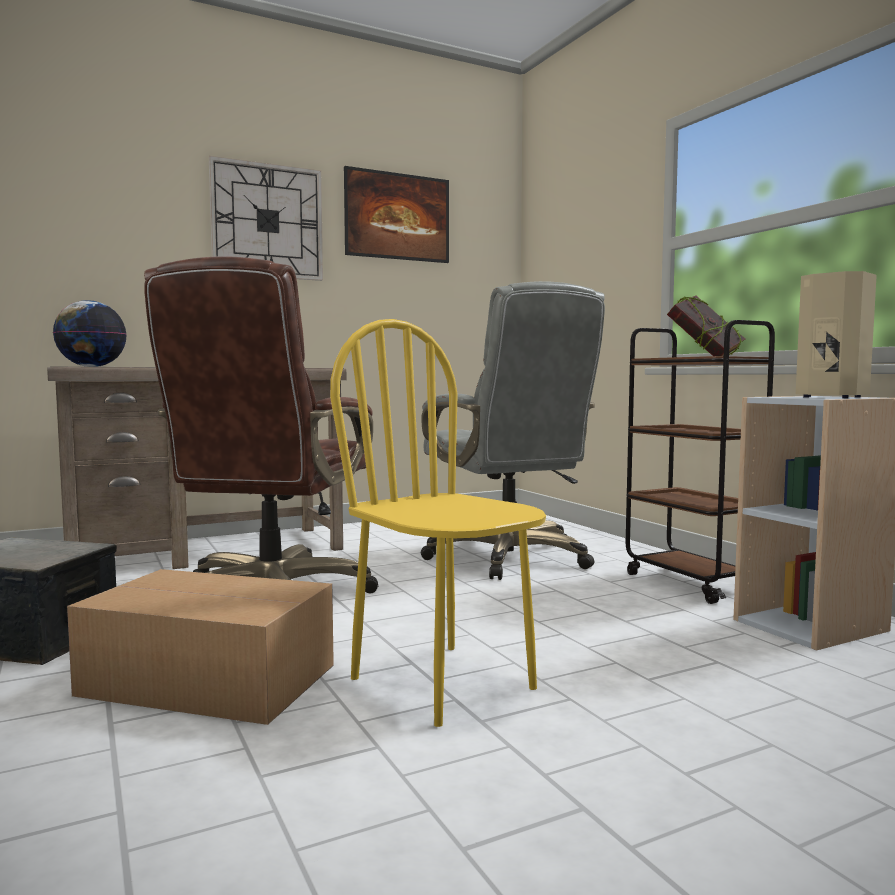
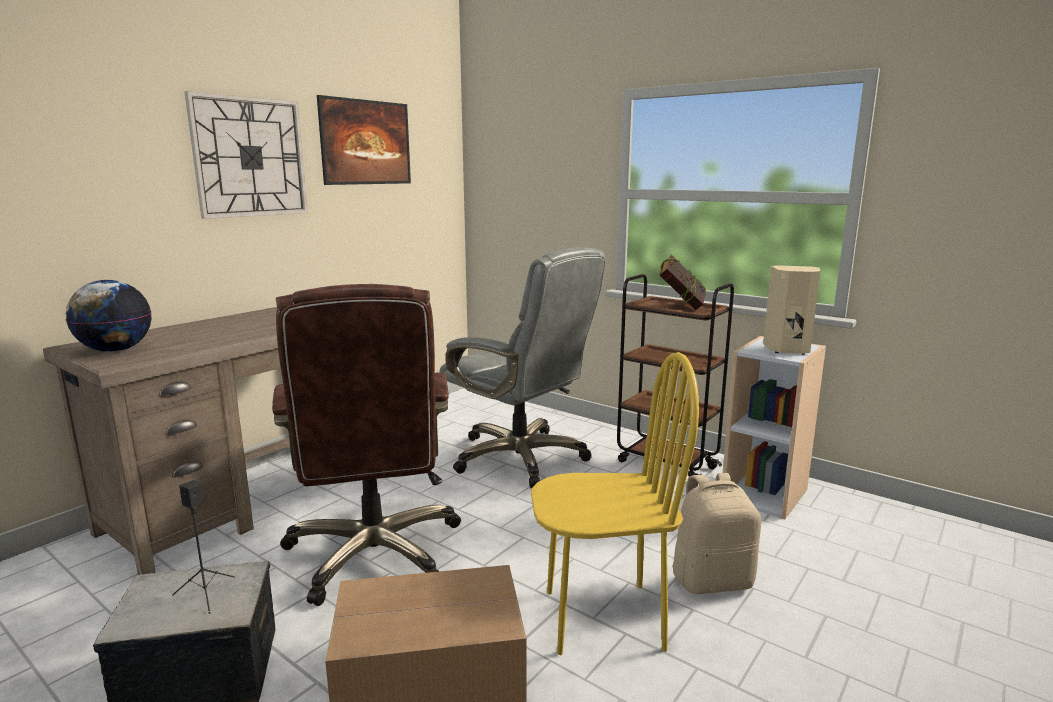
camera: 25 degrees left, 10 degrees up
(36, 552) = (206, 595): none -> black speaker
(443, 682) = (603, 618): yellow chair -> yellow chair turned 150 degrees clockwise
(630, 681) = (712, 580): none -> beige backpack

